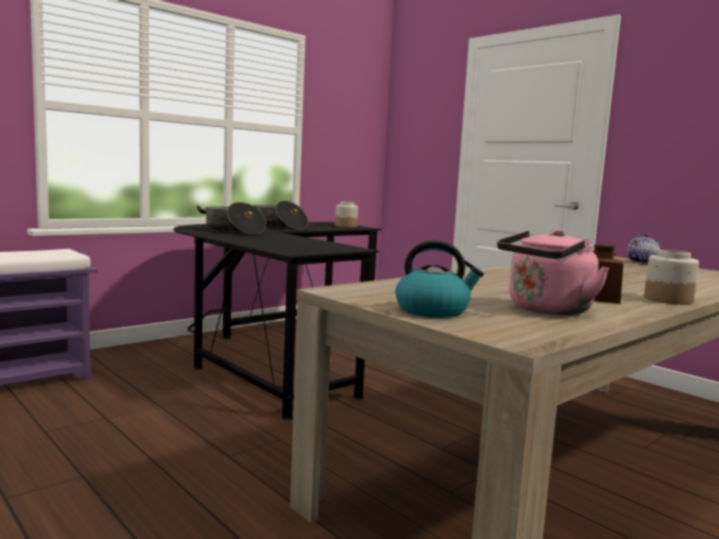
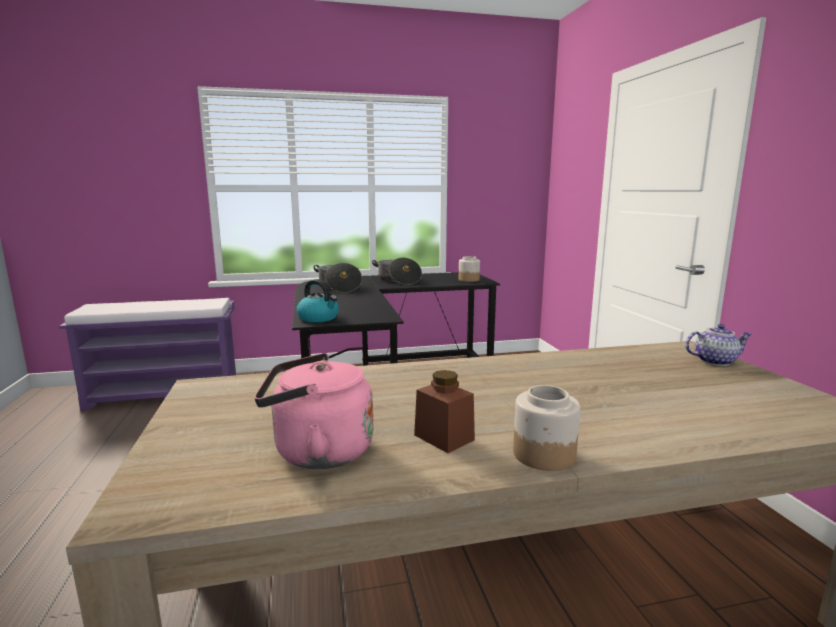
camera: 30 degrees right, 5 degrees up
(433, 311) = (197, 434): kettle -> kettle (319, 318)

